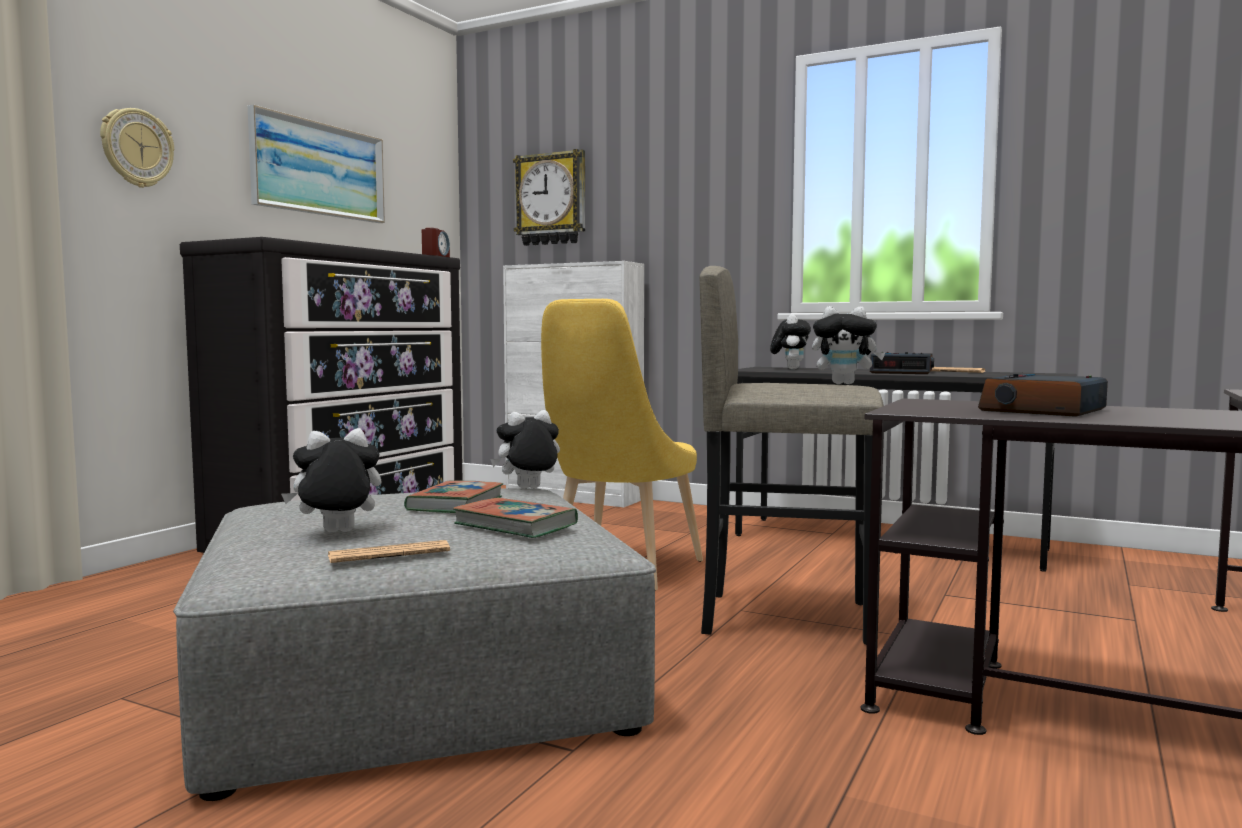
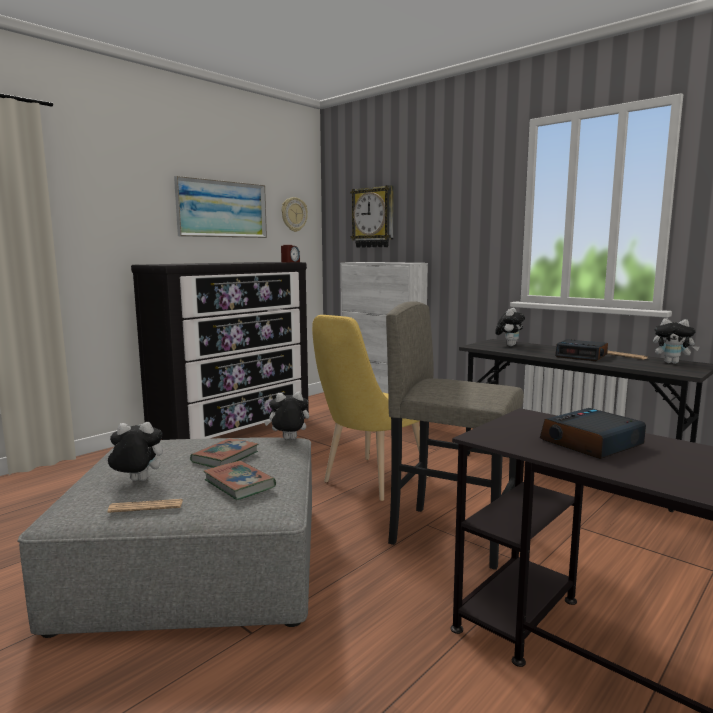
camera: 15 degrees right, 5 degrees up
(136, 148) = (104, 212): wall clock -> wall clock (294, 214)
(845, 384) = (498, 384): plush toy -> plush toy (672, 362)

